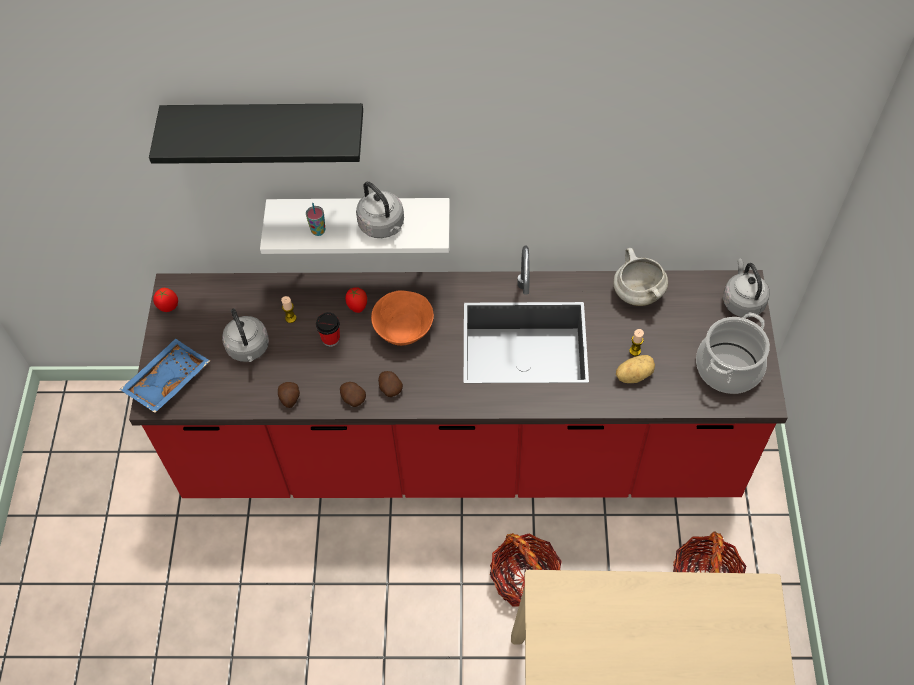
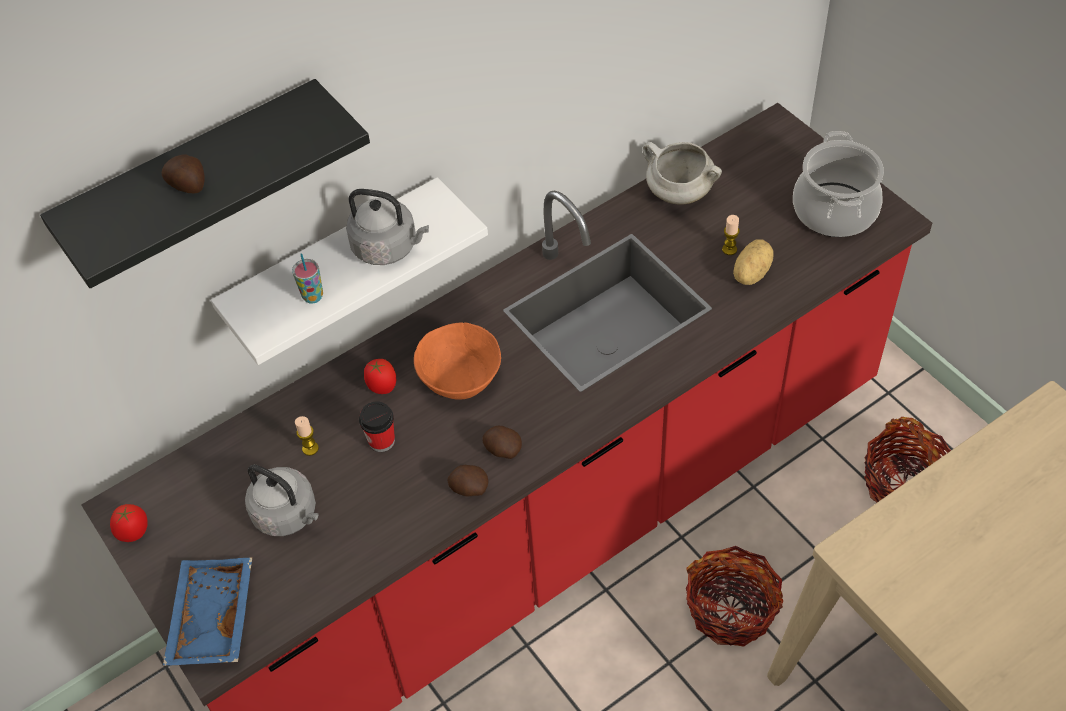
camera: 35 degrees left, 5 degrees down
(289, 399) = (392, 538): potato -> potato (189, 186)
(742, 301) = (787, 141): grey kettle -> none

